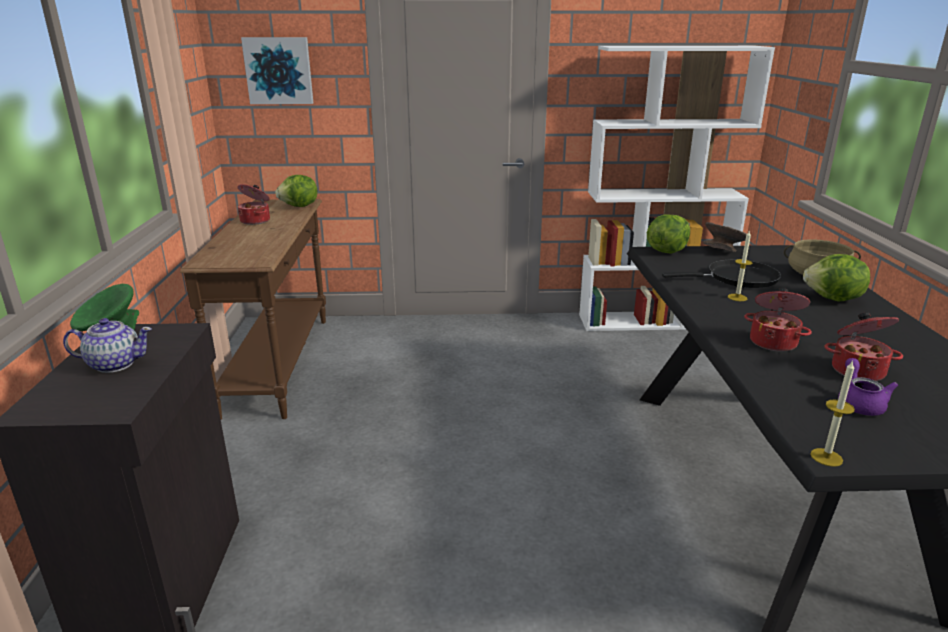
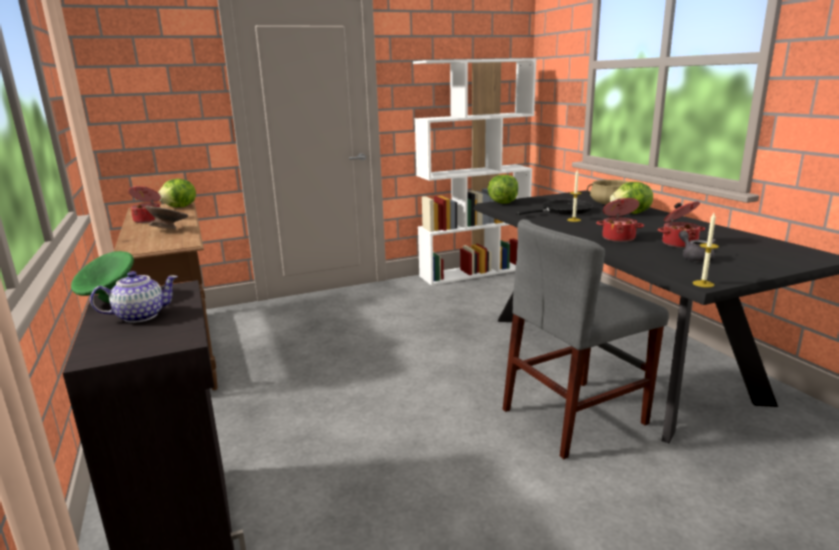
camera: 20 degrees left, 5 degrees down
(279, 70) = (145, 88): picture -> none
(658, 565) = (574, 416): none -> grey chair
(723, 251) = (540, 198): grey bowl -> grey bowl (169, 230)
(859, 403) = (695, 257): purple teapot -> grey teapot

